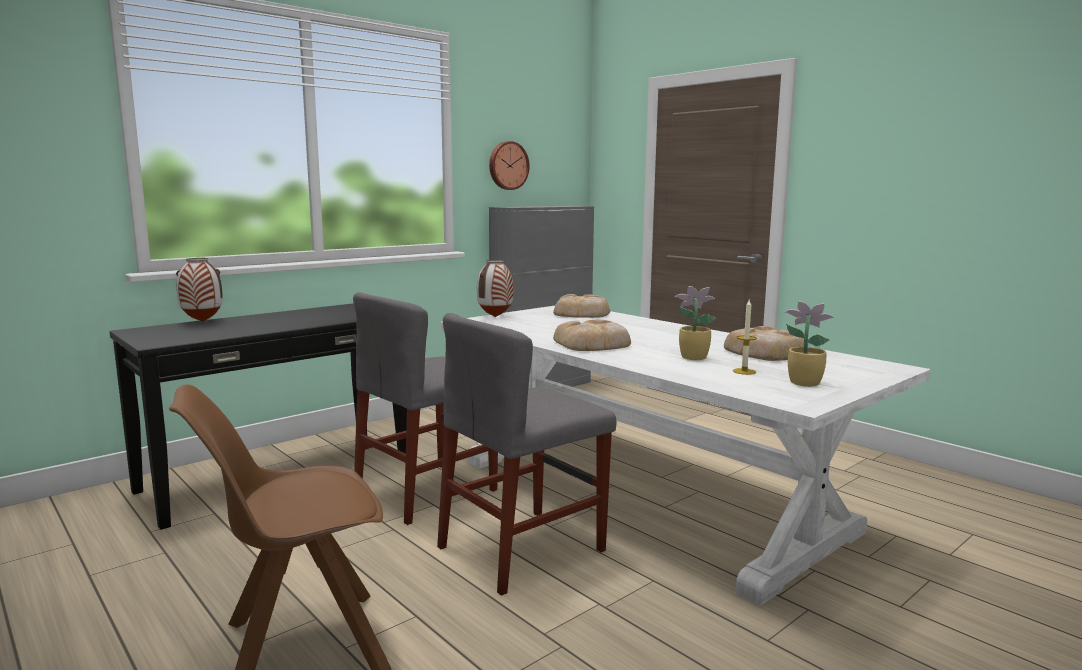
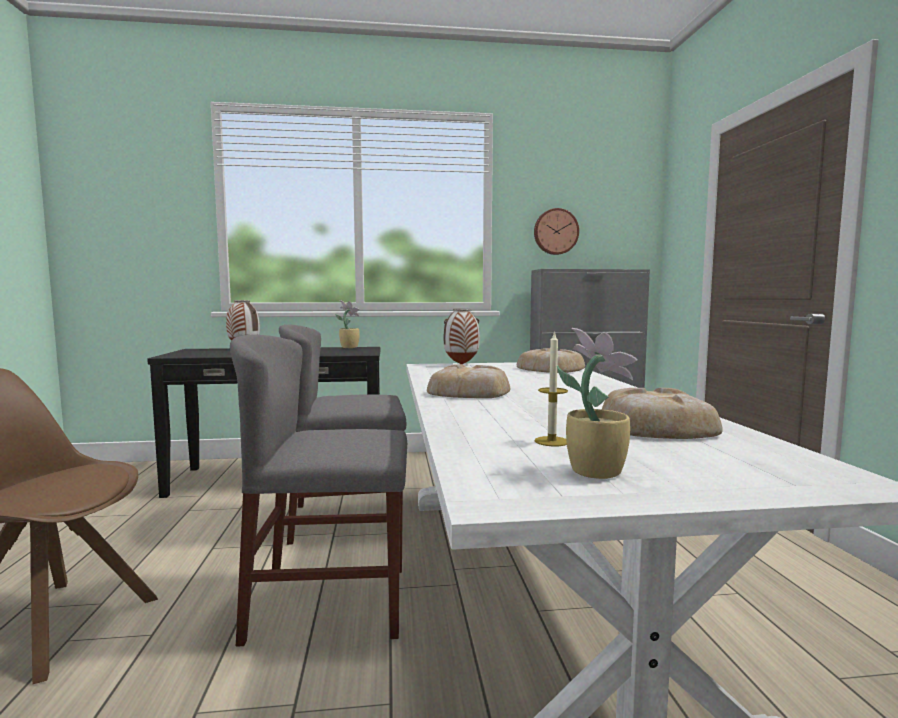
camera: 35 degrees right, 5 degrees down
(692, 357) = (535, 417): potted plant -> potted plant (349, 347)

